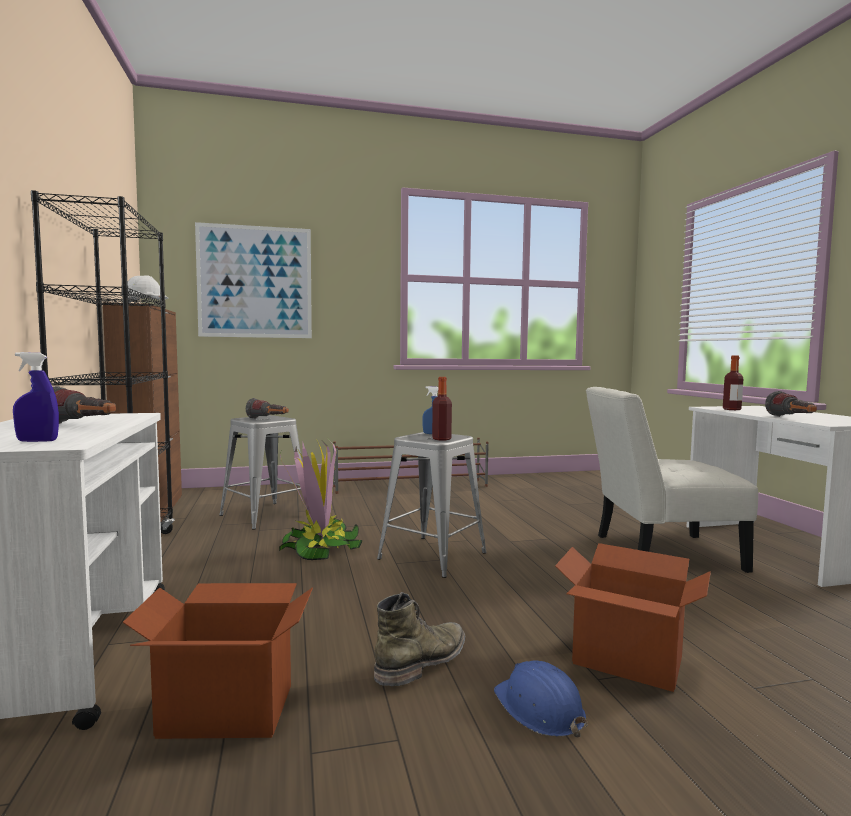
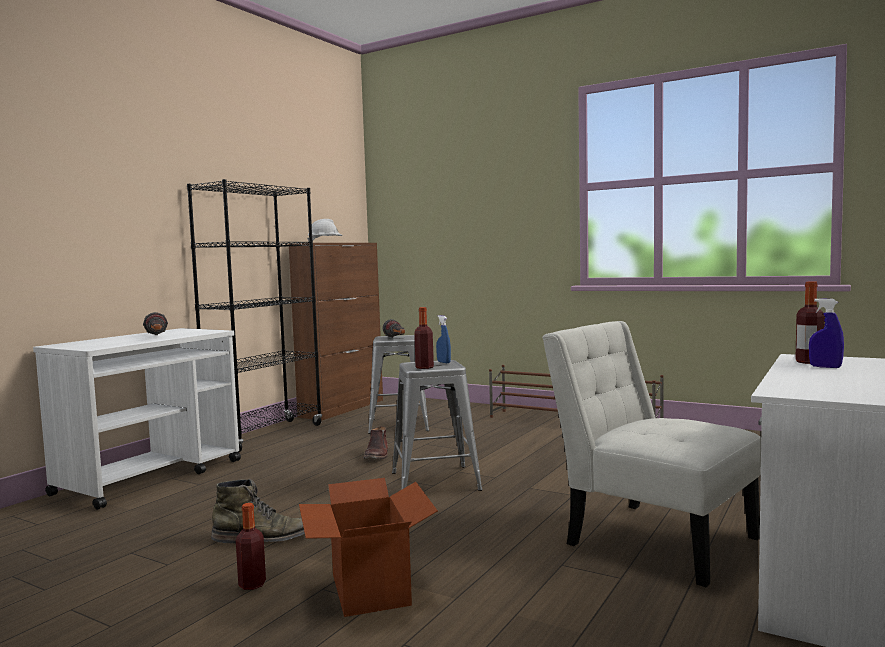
camera: 45 degrees right, 0 degrees up
(37, 441) = (96, 345): blue spray bottle -> blue spray bottle (825, 367)
(227, 710) = (146, 523): cardboard box -> none
(255, 282) = (445, 208): picture -> none
(319, 547) = (377, 455): potted plant -> brown boot
(539, 708) = (252, 584): blue hard hat -> bottle
(792, 419) = (781, 381): flashlight -> none

